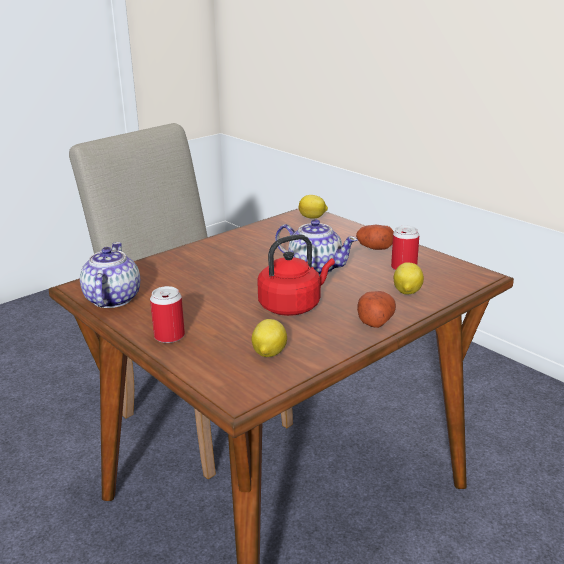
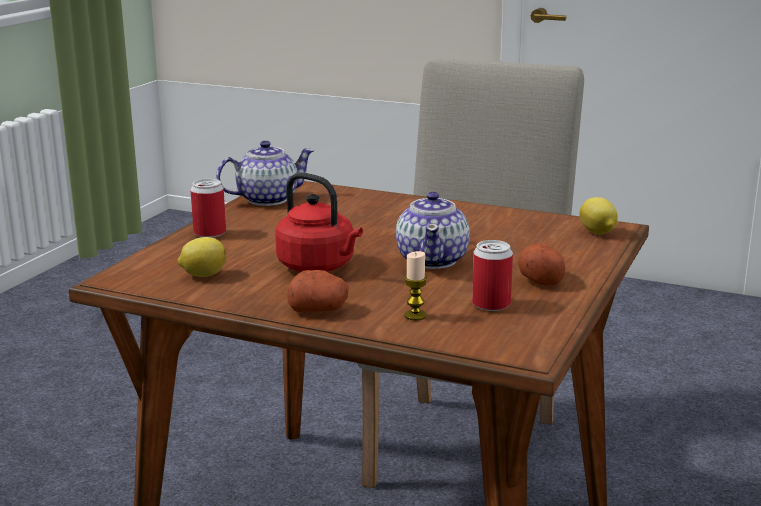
camera: 65 degrees right, 5 degrees down
(406, 292) = (415, 315): lemon -> candle

